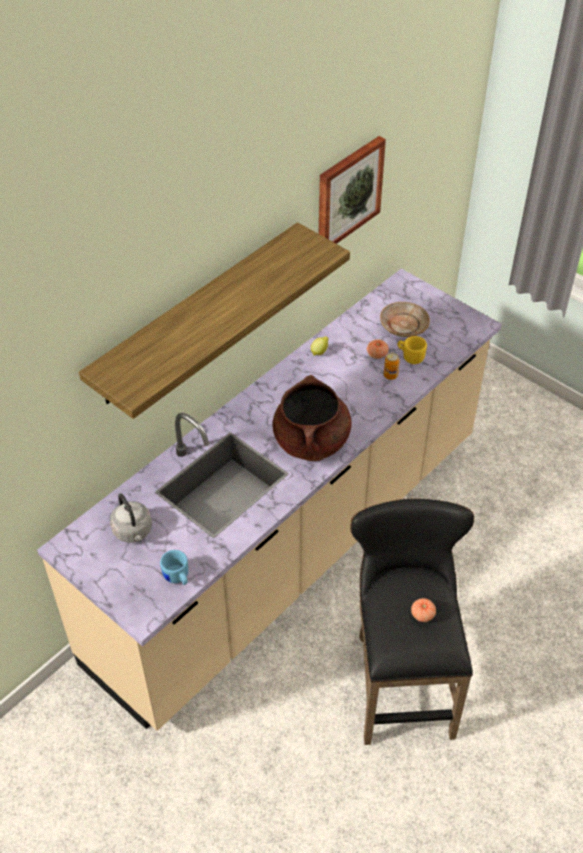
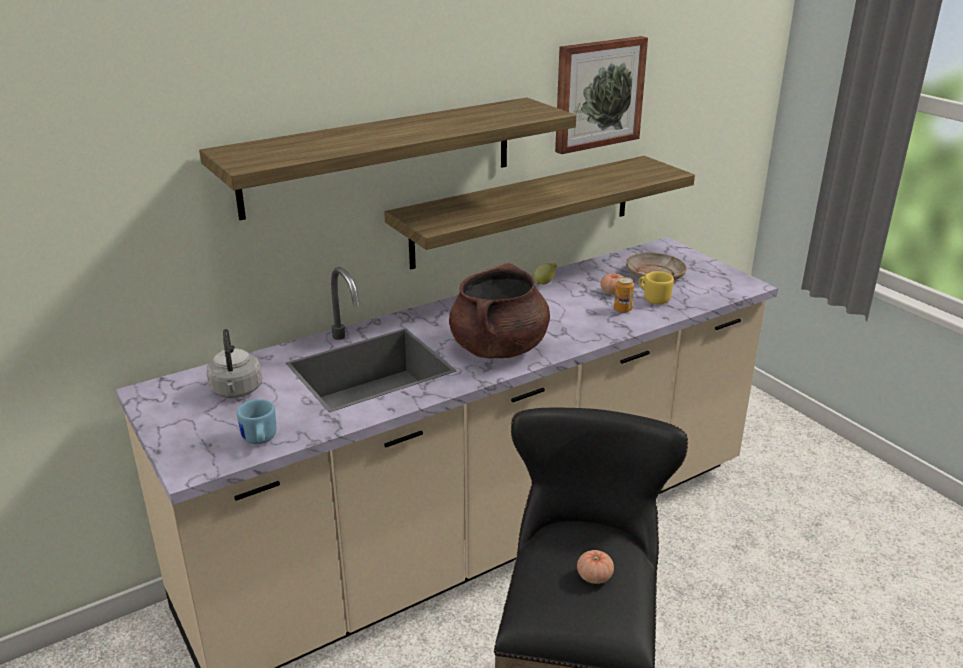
camera: 15 degrees right, 20 degrees down
(297, 299) = (524, 210): none -> shelf

